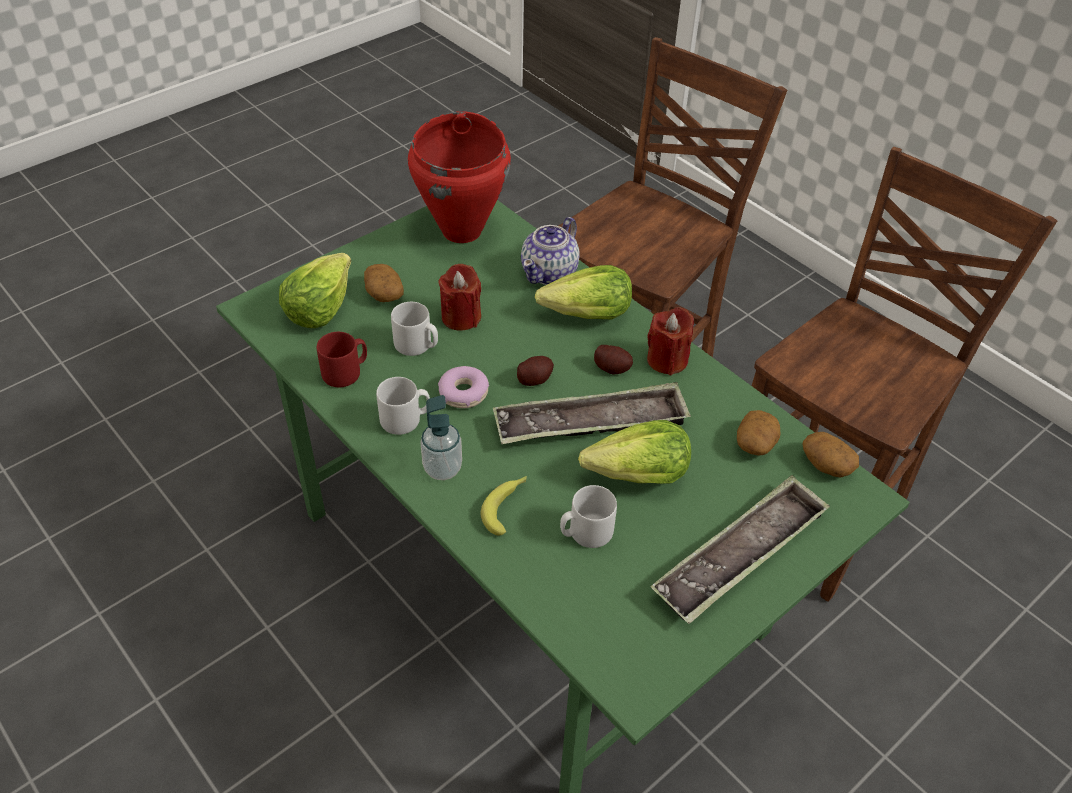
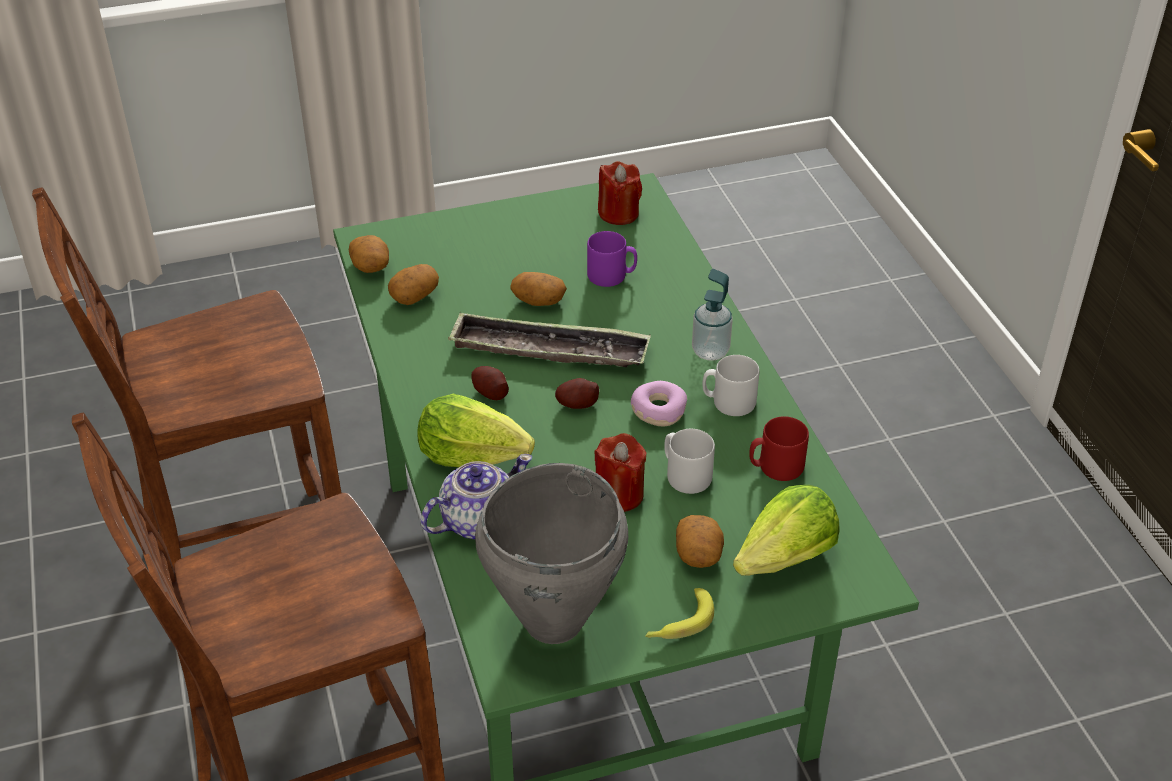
camera: 155 degrees left, 5 degrees down
(462, 230) = (552, 621): red cooking pot -> grey cooking pot
(507, 507) = (667, 309): banana -> banana (679, 623)
(585, 532) = (611, 276): grey mug -> purple mug
(638, 475) = (538, 300): lettuce -> potato
(667, 360) = (428, 384): red candle -> red candle (618, 213)
(740, 555) = (500, 232): tray -> none

